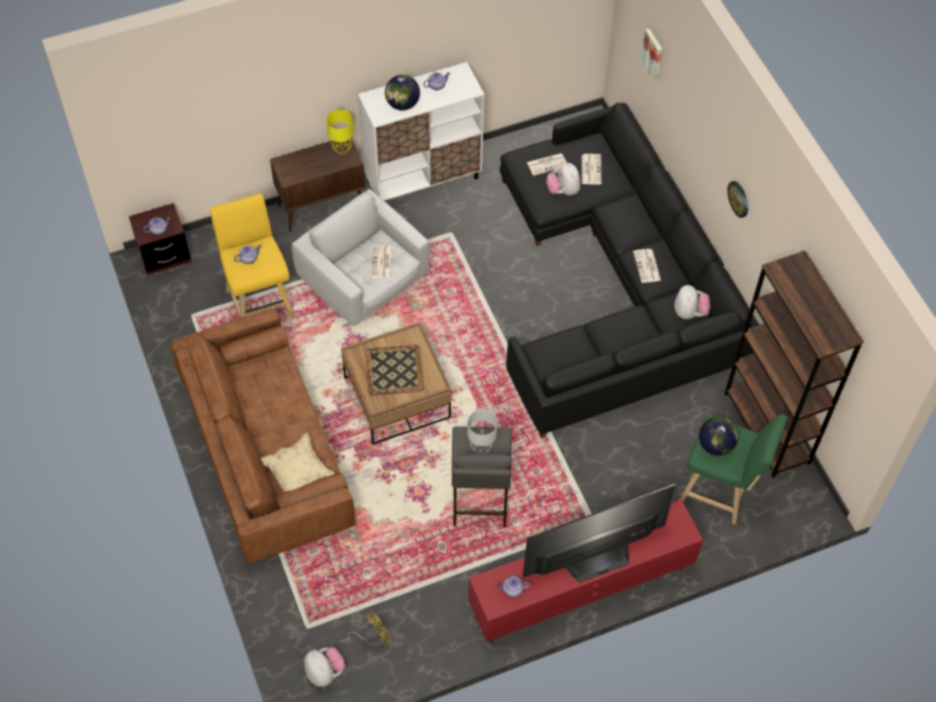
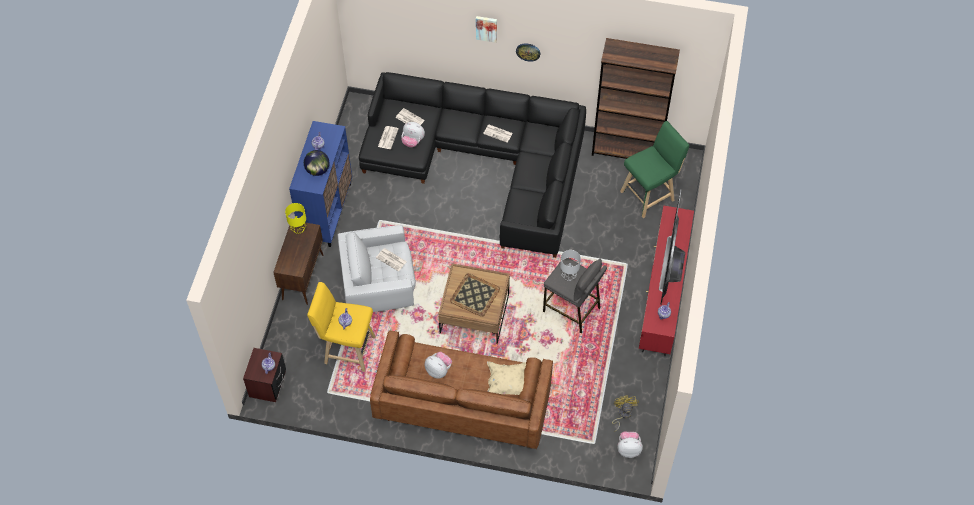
camera: 55 degrees left, 0 degrees up
(423, 179) = (327, 212): white cabinet -> blue cabinet
(653, 54) = (399, 27): picture -> picture (486, 28)
(689, 312) = (544, 133): plush toy -> plush toy (438, 370)
(715, 445) = (647, 168): globe -> none

